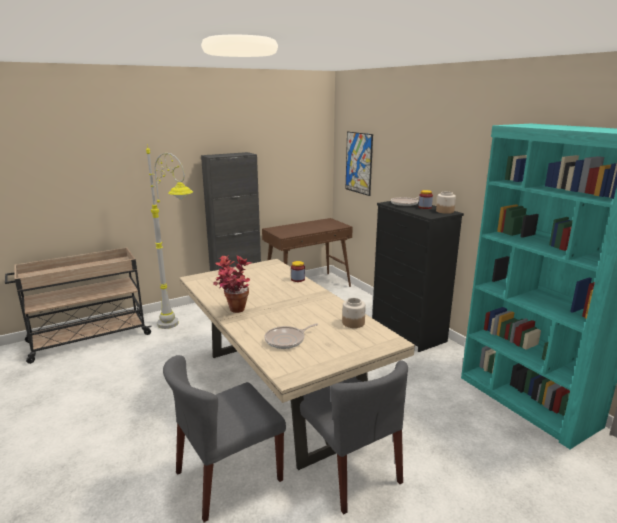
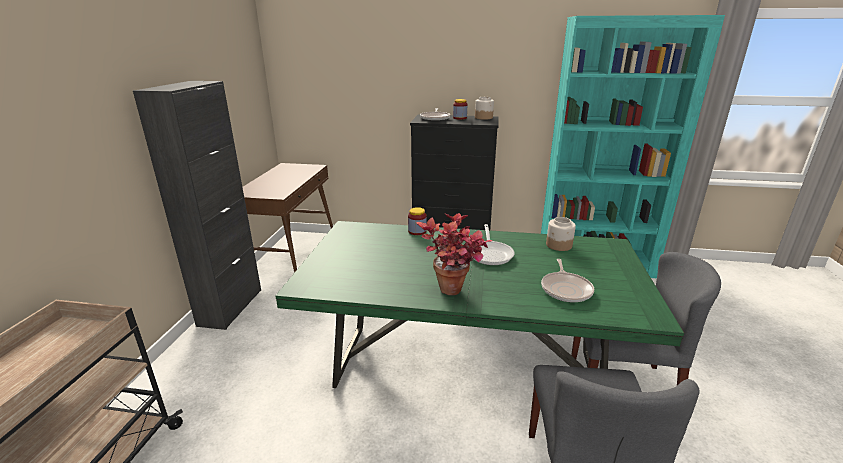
camera: 50 degrees left, 5 degrees up
(181, 328) = (217, 385): grey floor lamp -> none
(281, 393) = (467, 369): beige dining table -> green dining table
(301, 306) = (490, 253): none -> frying pan
(359, 163) = (322, 84): picture -> none

